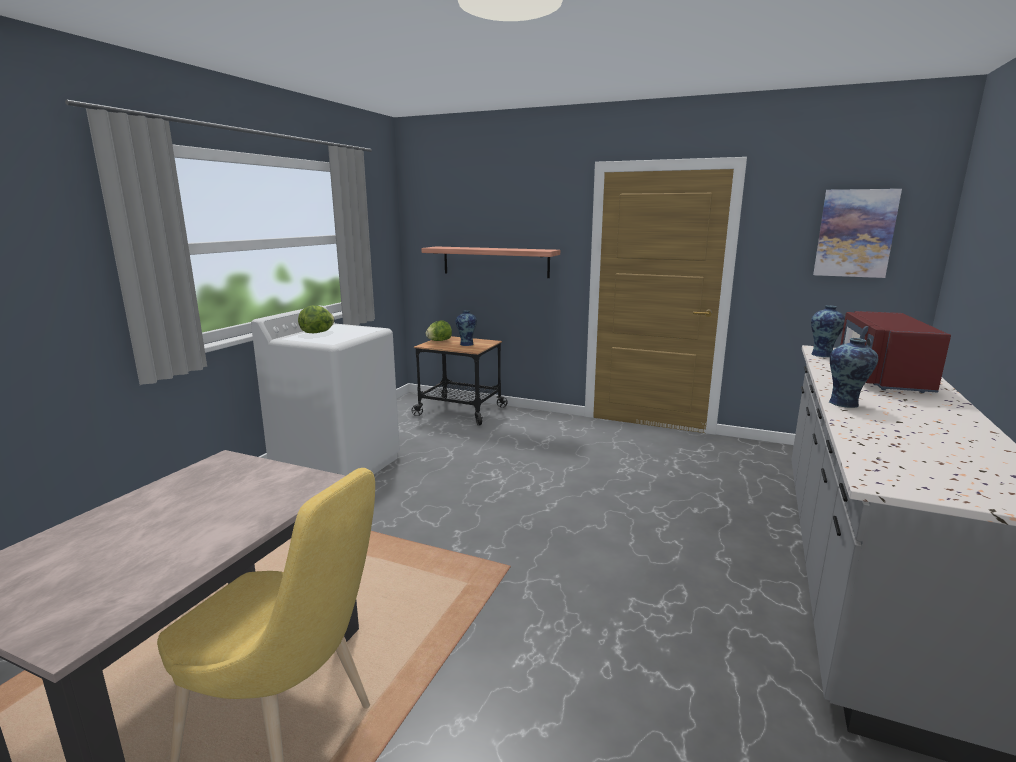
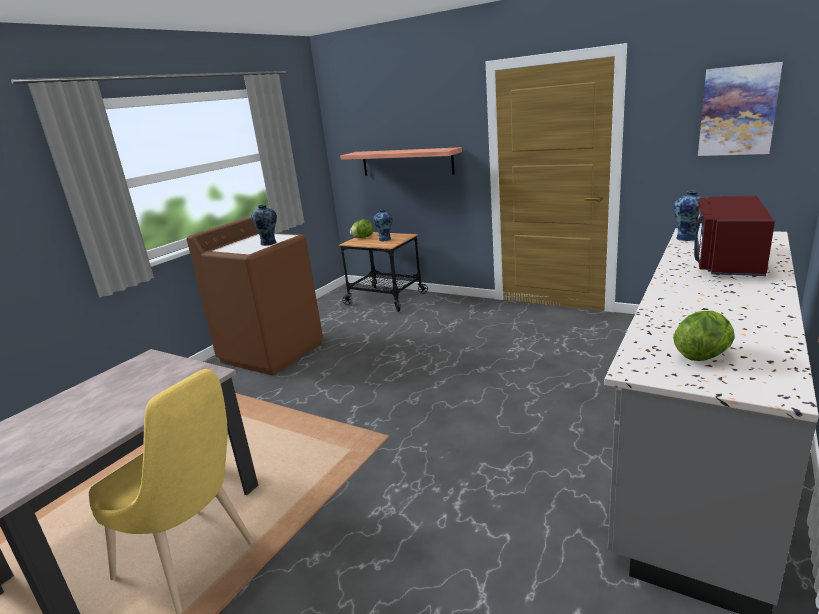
camera: 10 degrees right, 5 degrees up
(318, 332) = (242, 242): lettuce -> lettuce (702, 355)
(338, 466) = (272, 352): white washing machine -> brown washing machine
(845, 404) = (667, 292): vase -> vase (269, 243)

